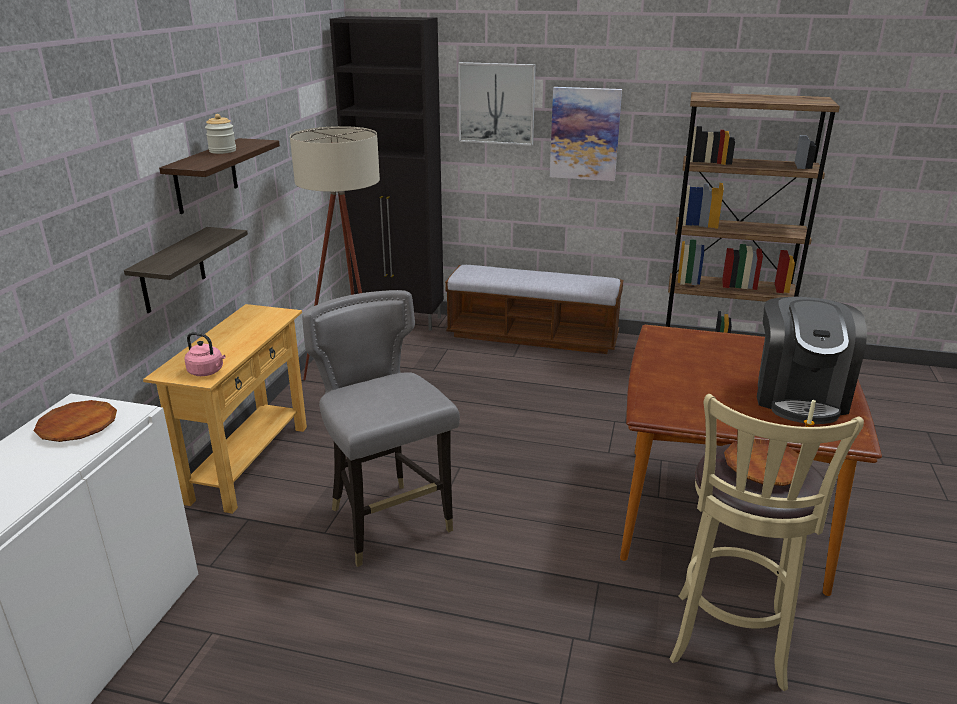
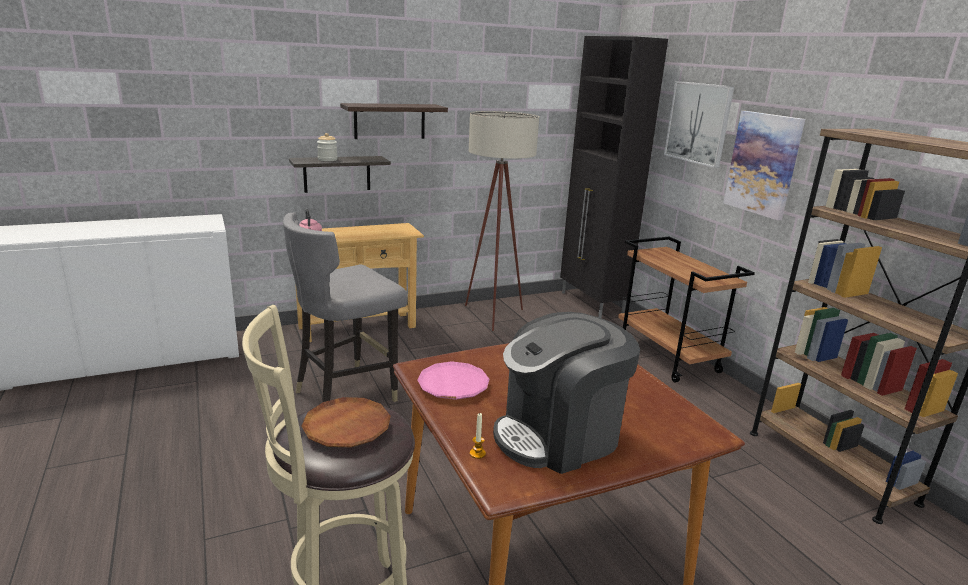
camera: 50 degrees right, 5 degrees down
(77, 426) = (188, 223): brown plate -> none
(222, 151) = (396, 104): jar -> jar (327, 159)
(388, 523) = (346, 393): grey chair -> grey chair turned 150 degrees counterclockwise
(532, 337) = (668, 357): bench -> brown cart
(693, 408) = (453, 385): none -> pink plate

